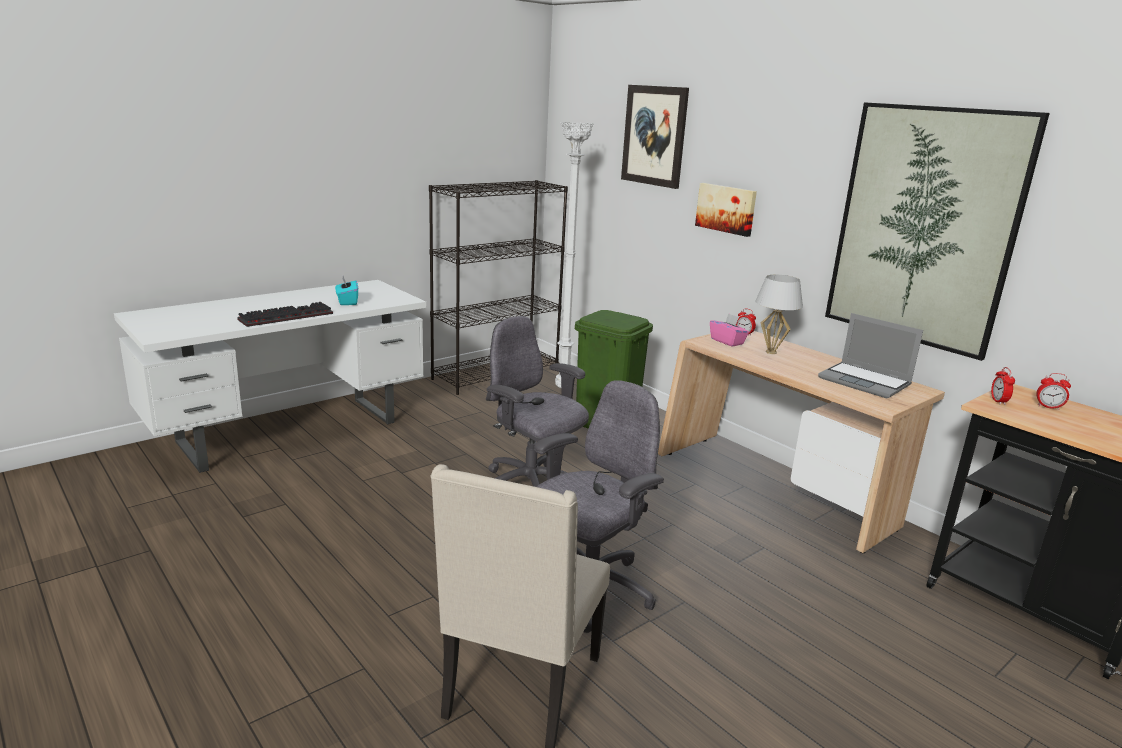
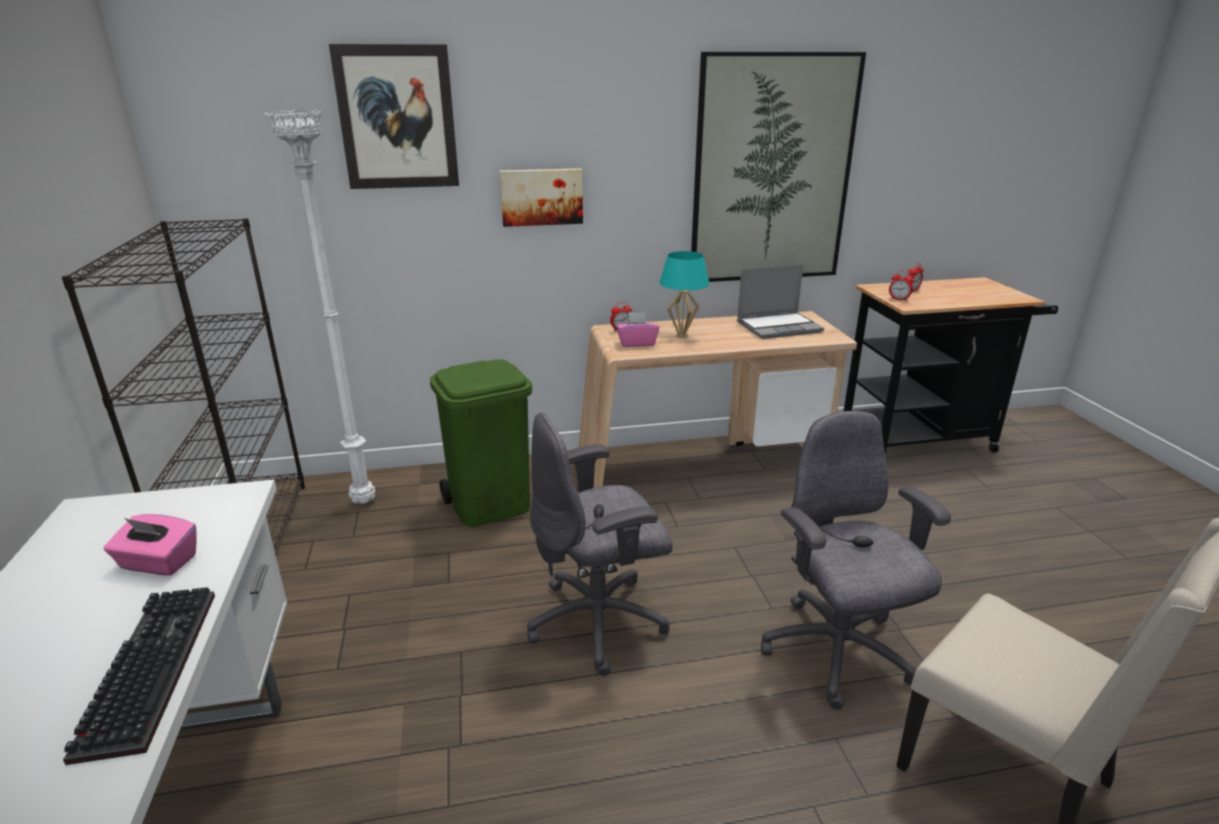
camera: 60 degrees left, 5 degrees up
(347, 302) = (158, 563): turquoise tissue box -> pink tissue box
(771, 352) = (682, 336): white table lamp -> turquoise table lamp

